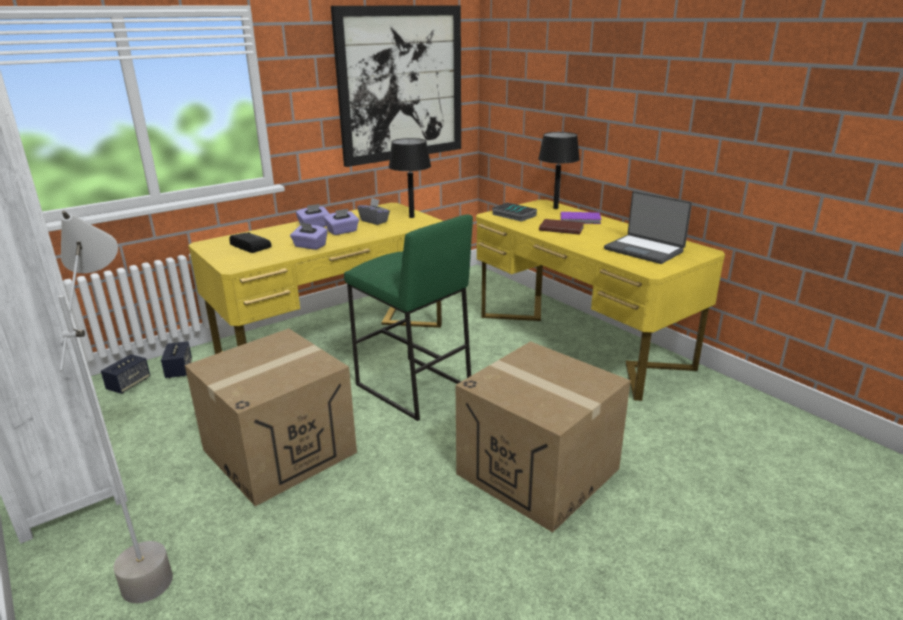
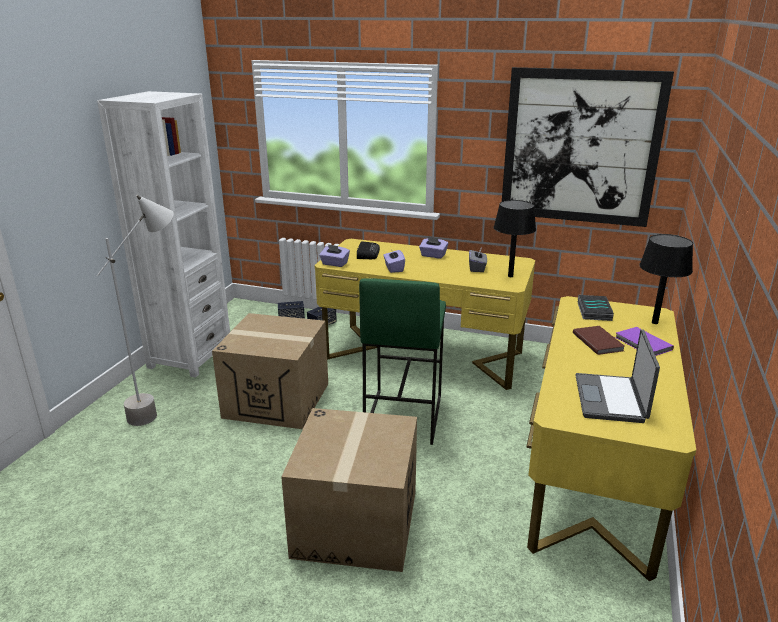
camera: 55 degrees right, 0 degrees up
(342, 231) = (437, 267): purple tissue box -> purple tissue box (334, 264)

